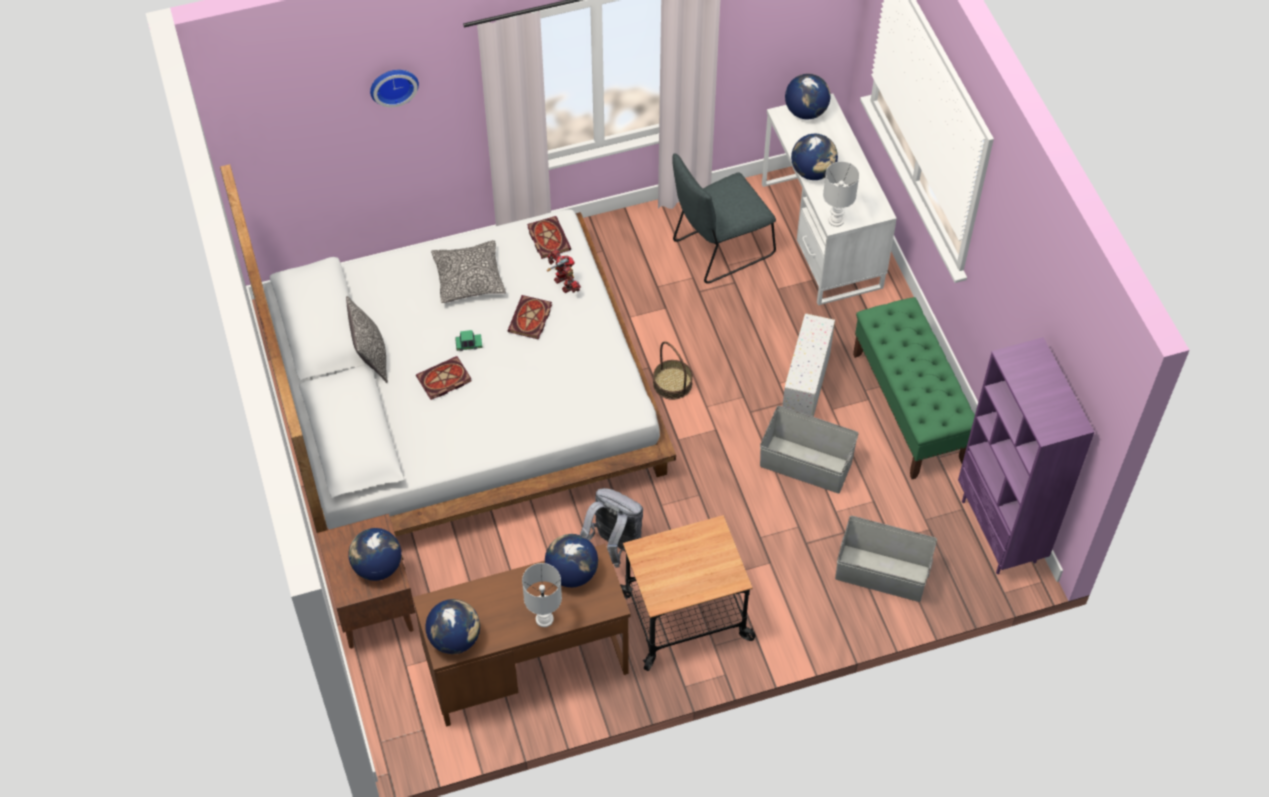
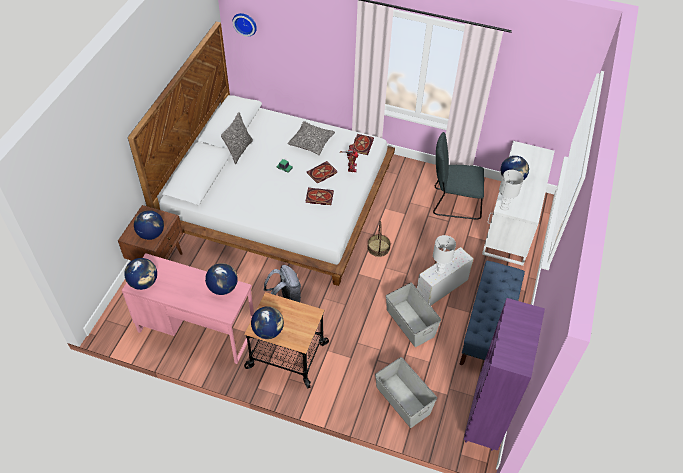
camera: 35 degrees right, 5 degrees down
(393, 84) = (313, 21): wall clock -> wall clock (245, 23)
(443, 380) = (259, 176): book -> book (318, 197)
(526, 664) = (196, 328): brown desk -> pink desk
(544, 618) = (190, 300): white table lamp -> white table lamp (440, 270)
(806, 111) = (532, 151): globe -> globe (268, 331)
(909, 408) = (487, 329): green bench -> blue bench

